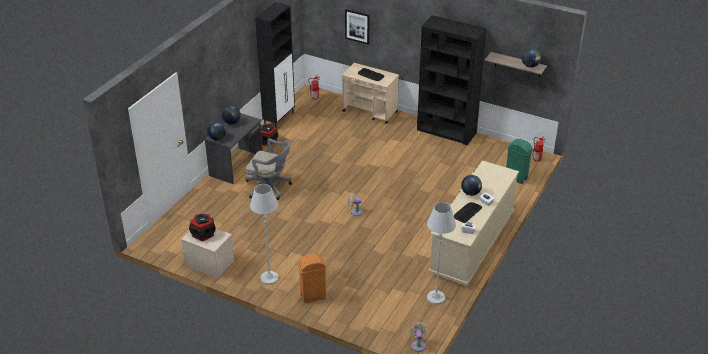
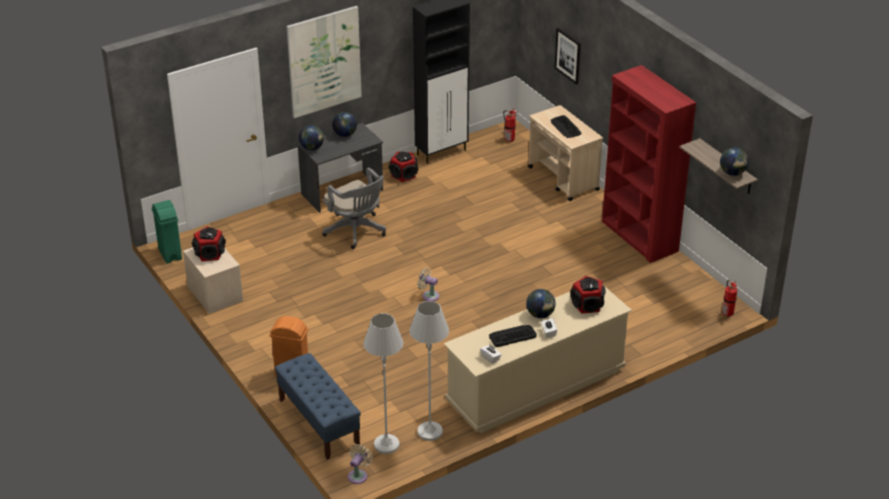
camera: 30 degrees right, 0 degrees up
(212, 72) = (324, 61): none -> picture
(269, 278) = (263, 334): white floor lamp -> white floor lamp (386, 444)
(360, 321) = (318, 422): none -> blue bench
(446, 132) = (639, 236): black bookcase -> red bookcase
(491, 177) = (587, 305): none -> speaker
(516, 178) = (675, 327): green trash can -> green trash can (170, 254)

